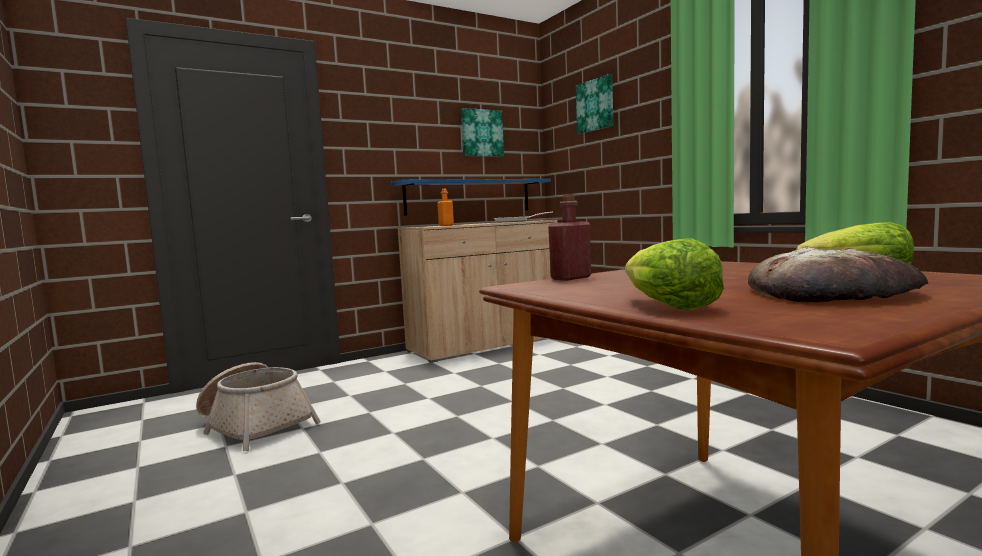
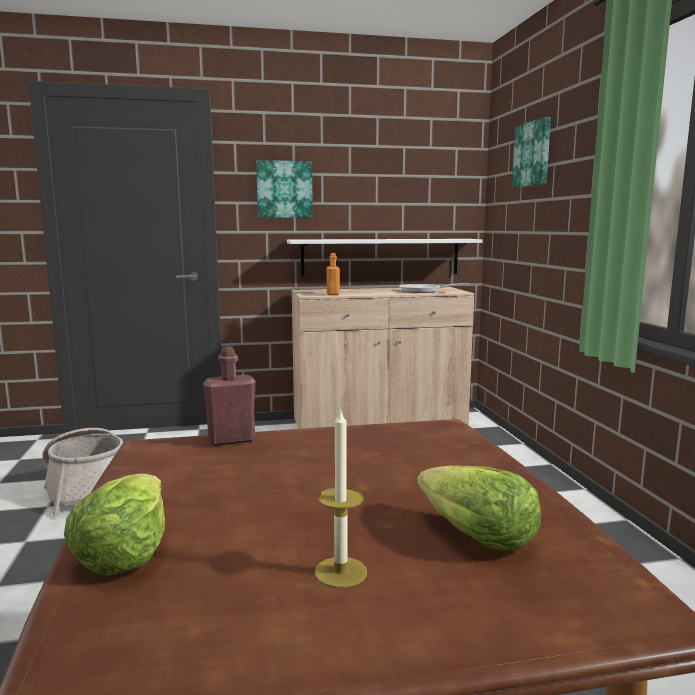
camera: 20 degrees right, 5 degrees up
(469, 197) = (381, 257): blue shelf -> white shelf
(481, 133) = (402, 183): picture -> picture (284, 189)
(831, 292) = (340, 572): bread -> candle

